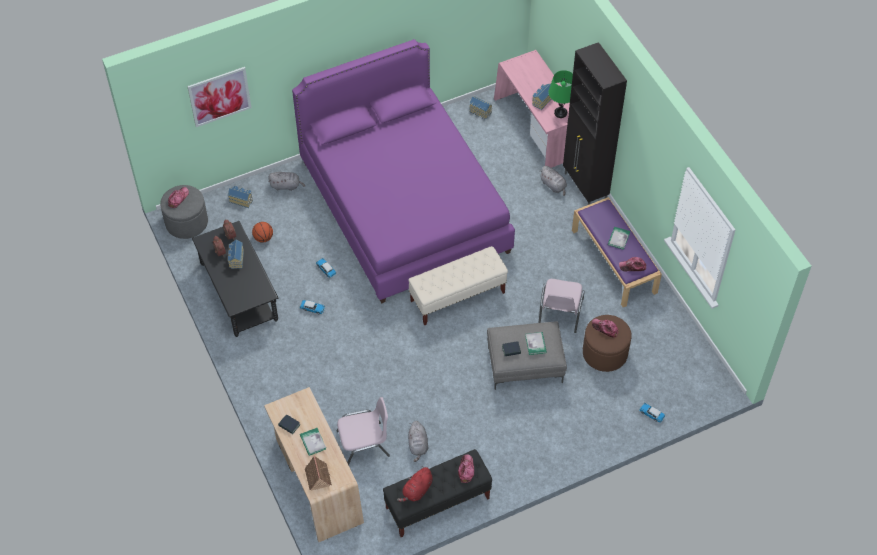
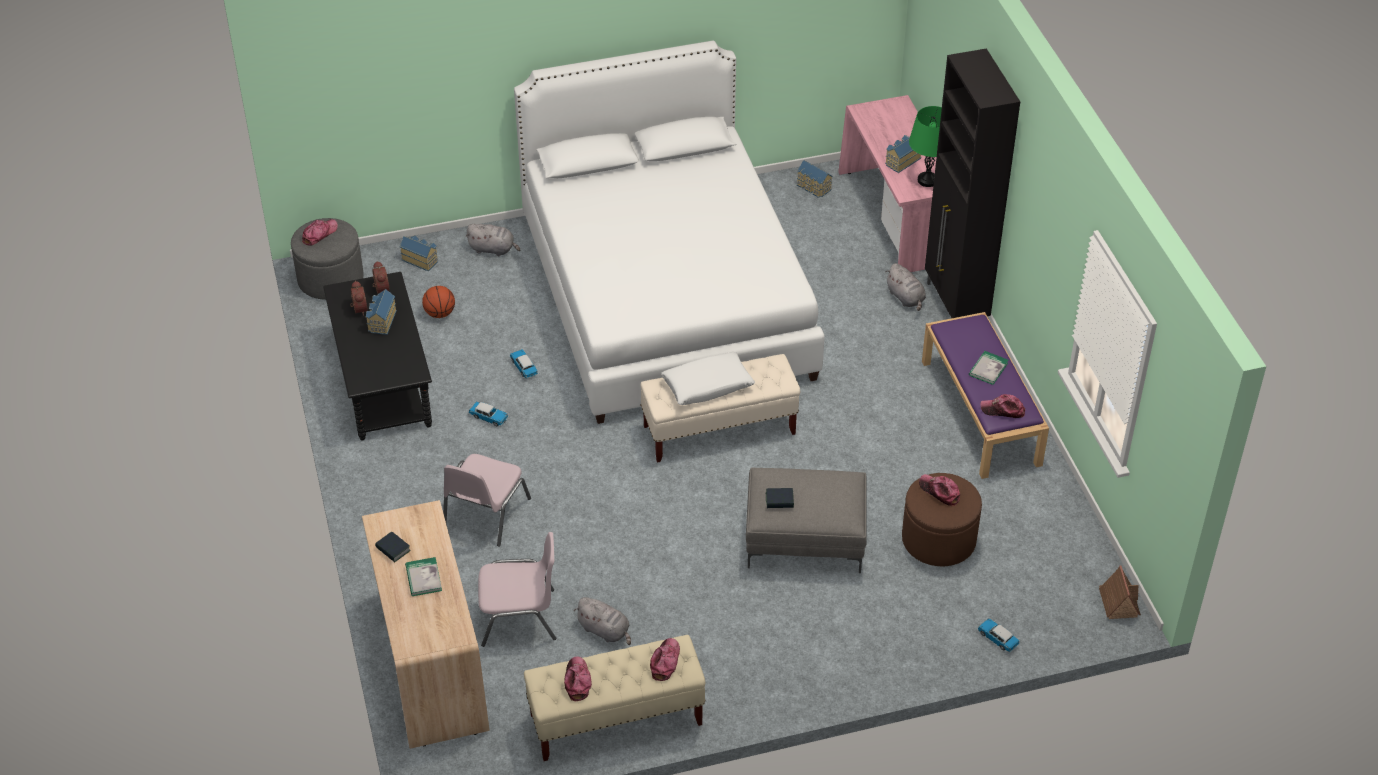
camera: 10 degrees right, 10 degrees down
(219, 96) = (398, 76): picture -> none
(317, 476) = (417, 628): toy house -> toy house (1118, 602)
(404, 206) = (666, 297): purple bed -> white bed
(417, 491) = (577, 681): red plush toy -> cap
(418, 445) = (605, 631): grey plush toy -> grey plush toy turned 60 degrees counterclockwise
(437, 503) = (615, 720): black bench -> beige bench
(451, 276) = (707, 386): none -> white pillow
(535, 344) = (821, 497): book -> none
(559, 313) = (877, 474): pink chair -> pink chair (485, 514)

